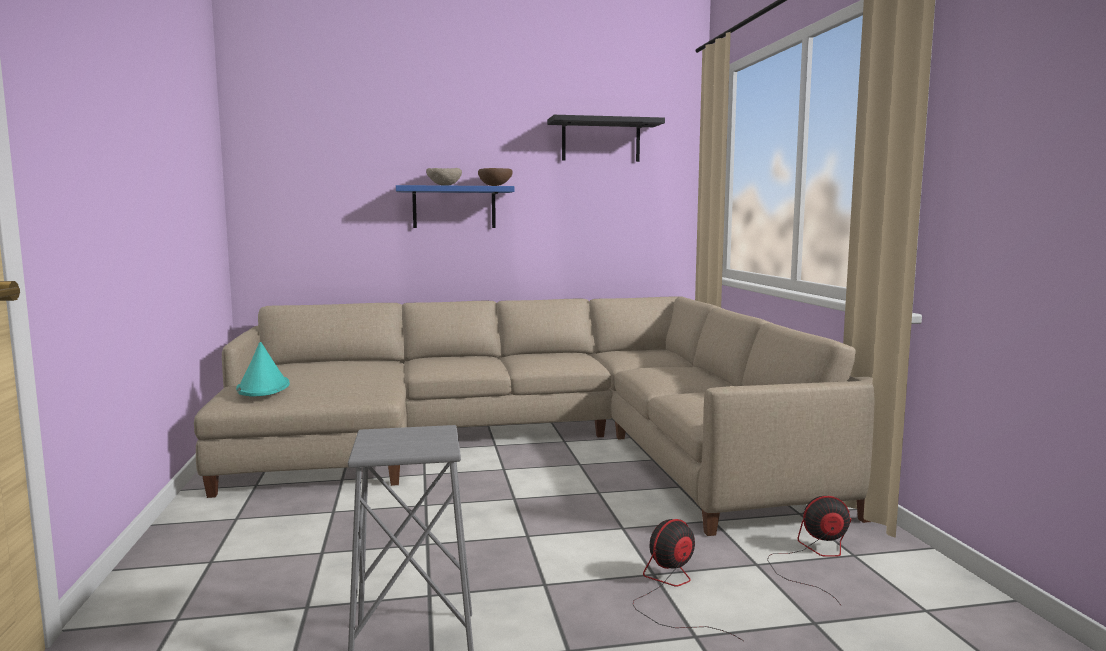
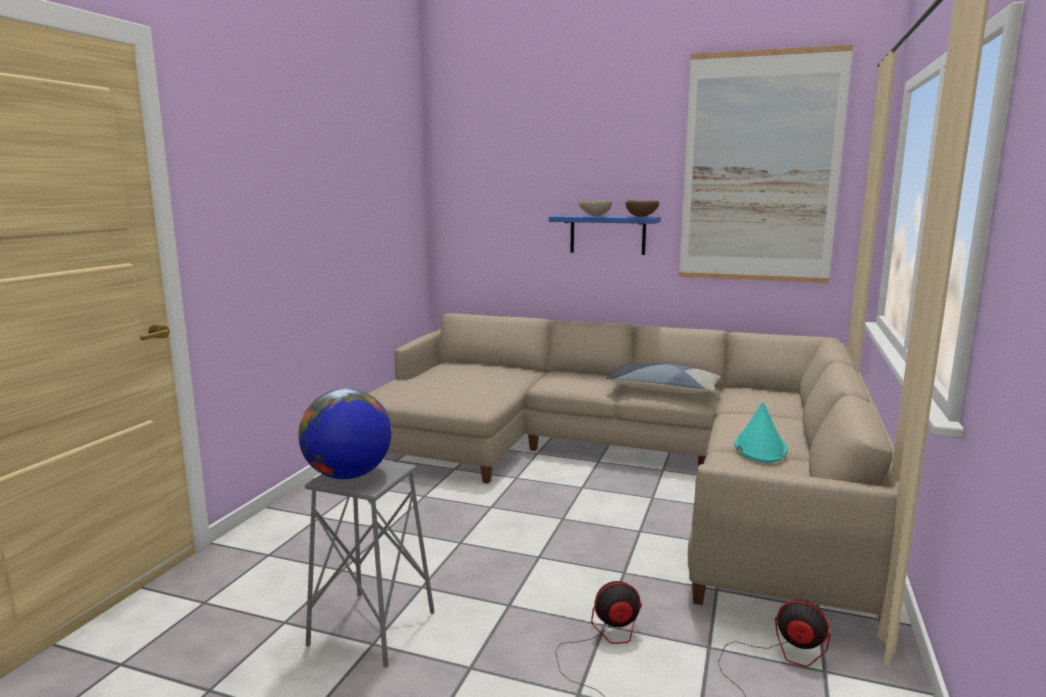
camera: 30 degrees right, 5 degrees up
(263, 388) = (408, 386): turquoise hat -> turquoise hat (759, 448)
(391, 444) = (348, 475): none -> globe
(549, 359) = (663, 389): none -> pillow
(601, 140) = (759, 169): black shelf -> picture

